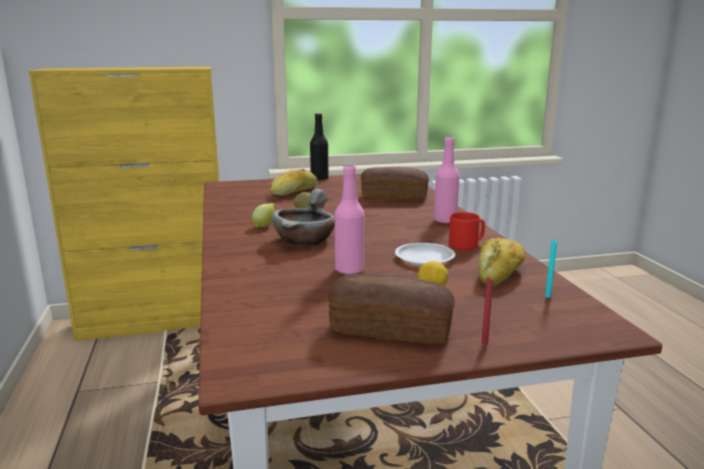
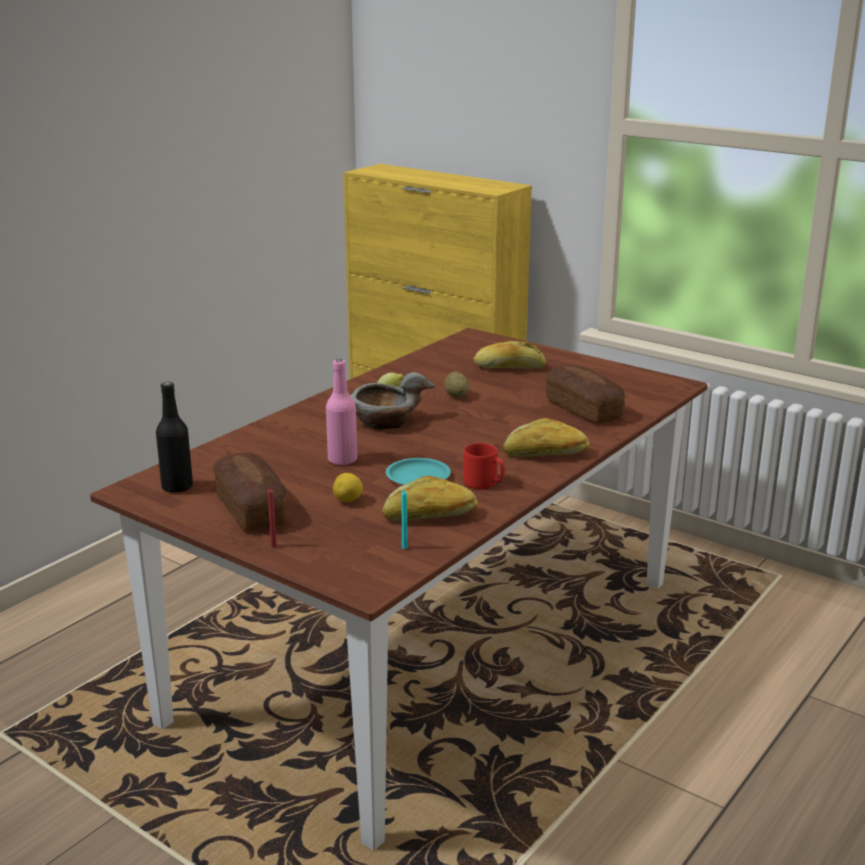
camera: 50 degrees right, 5 degrees up
(319, 178) = (580, 359): black bottle -> black bottle (177, 487)
(424, 258) = (418, 477): white plate -> turquoise plate
(445, 220) = (546, 454): pink bottle -> bread

